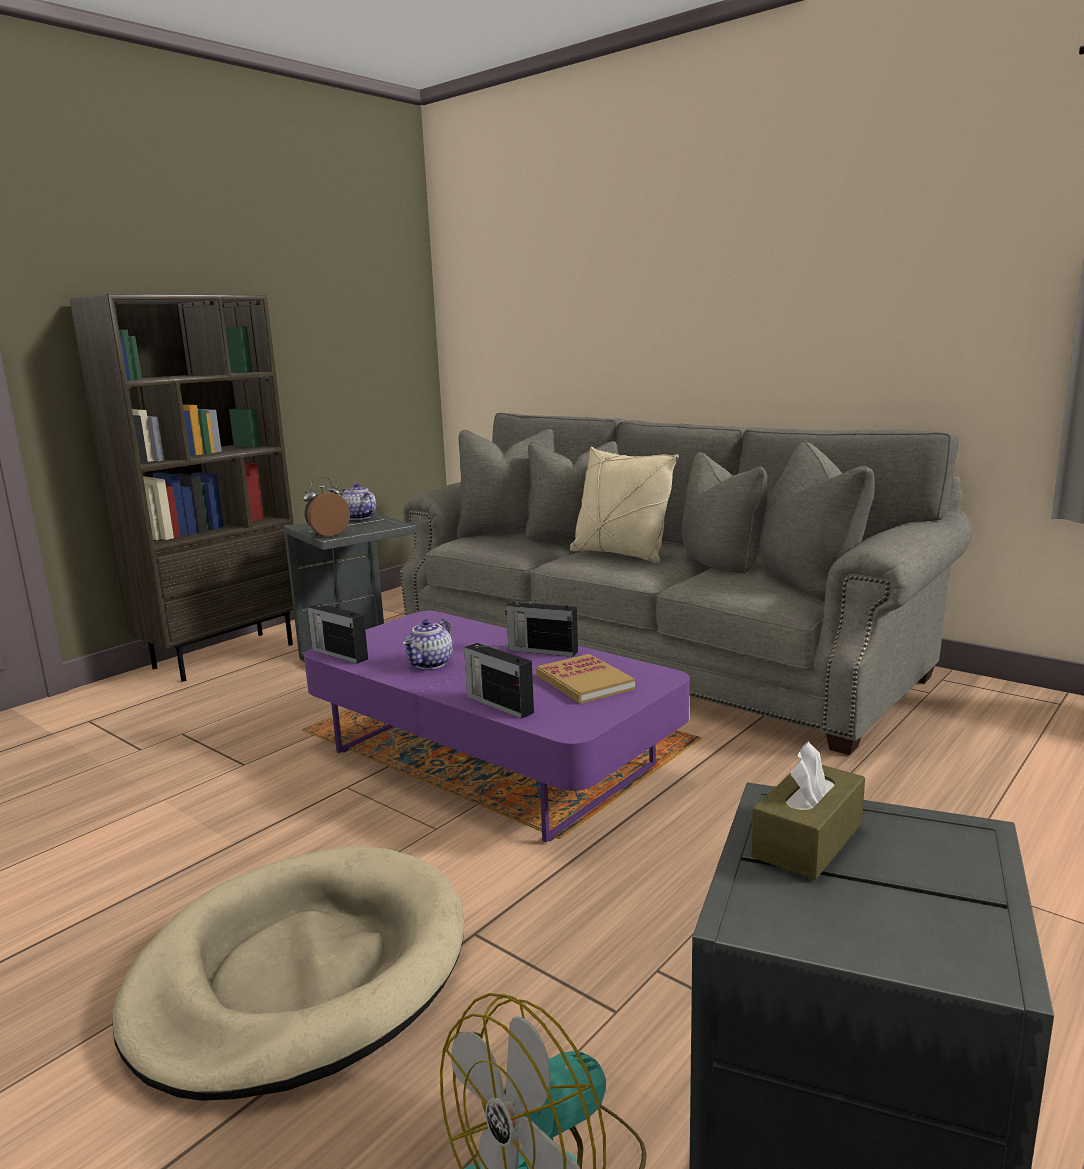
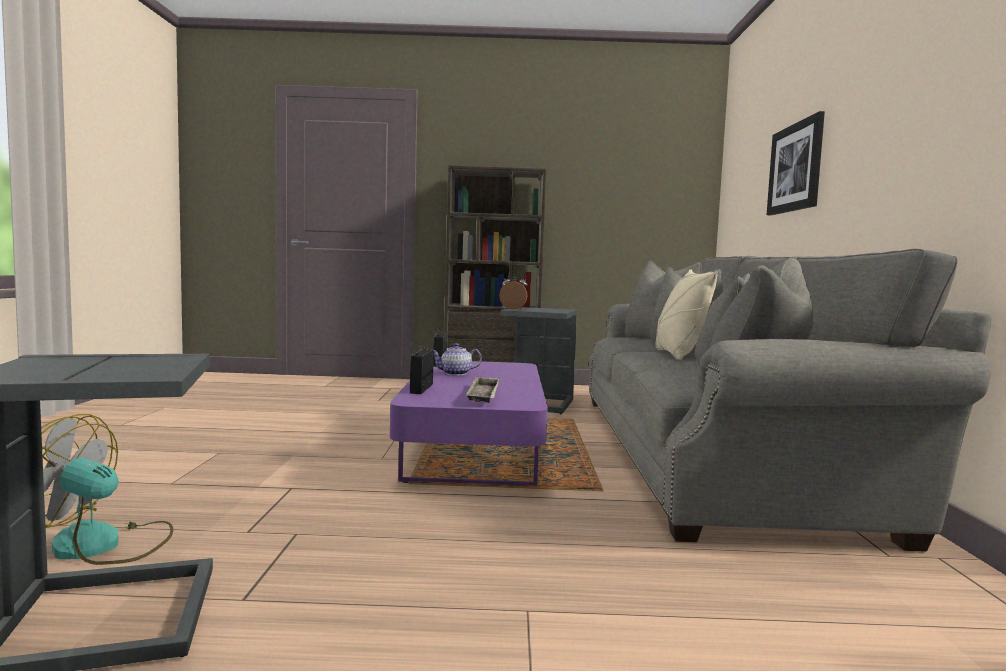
camera: 50 degrees right, 10 degrees down
(301, 973) = (229, 467): beige dog bed -> none
(358, 517) = (557, 309): teapot -> none
(541, 650) = (517, 384): radio -> none
(584, 682) = (483, 395): book -> tray
(625, 307) = (796, 167): none -> picture
(807, 840) = (133, 359): brown tissue box -> none

